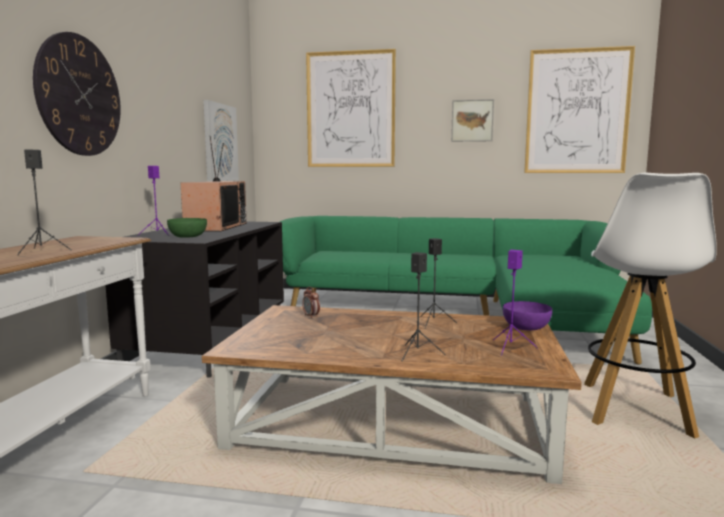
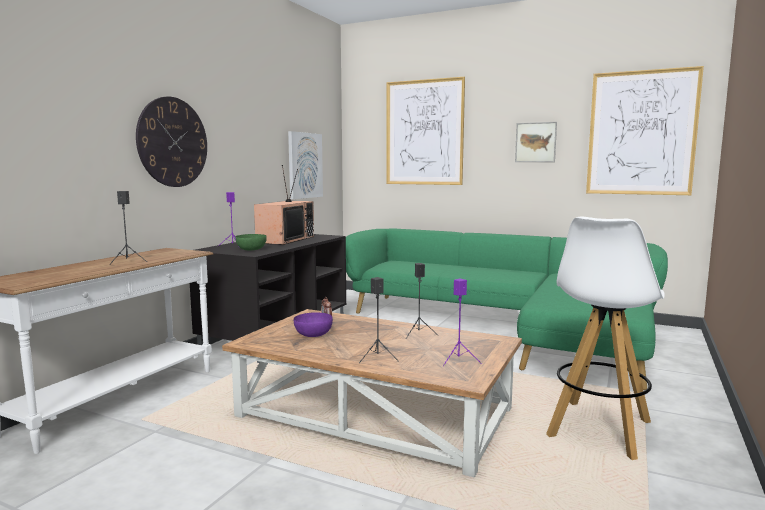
camera: 15 degrees right, 0 degrees up
(526, 328) = (493, 345): purple bowl -> purple bowl (313, 334)

